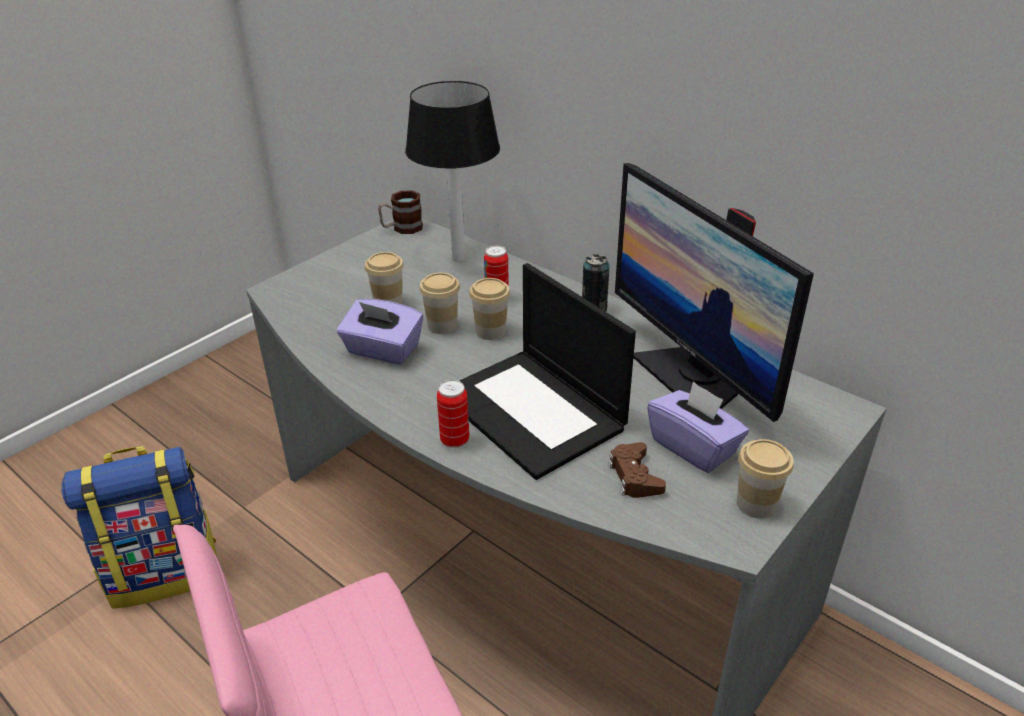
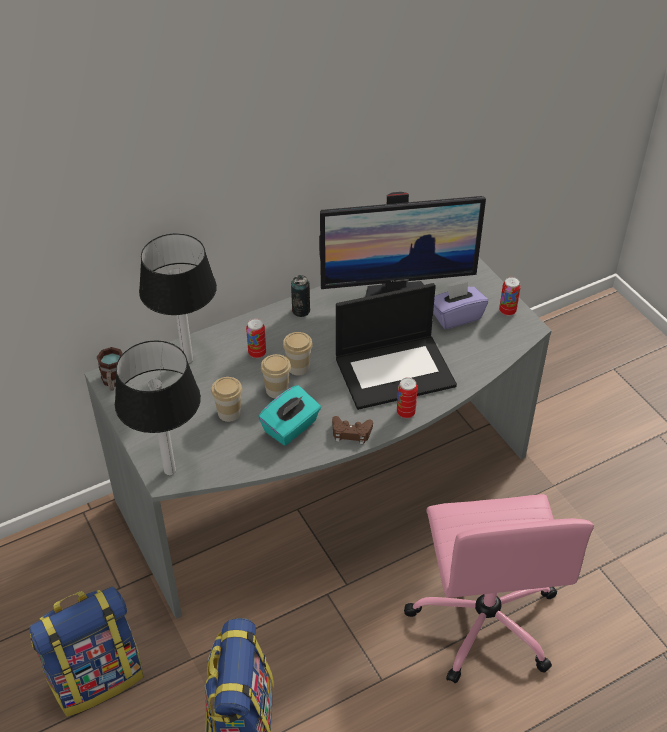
camera: 70 degrees left, 10 degrees up
(212, 448) = (96, 676): none -> backpack
(287, 290) = (170, 470): none -> table lamp
(382, 350) = (291, 428): purple tissue box -> turquoise tissue box
(634, 476) = (469, 347): brown game controller -> brown game controller (351, 433)
(756, 504) = (507, 311): cup -> can

